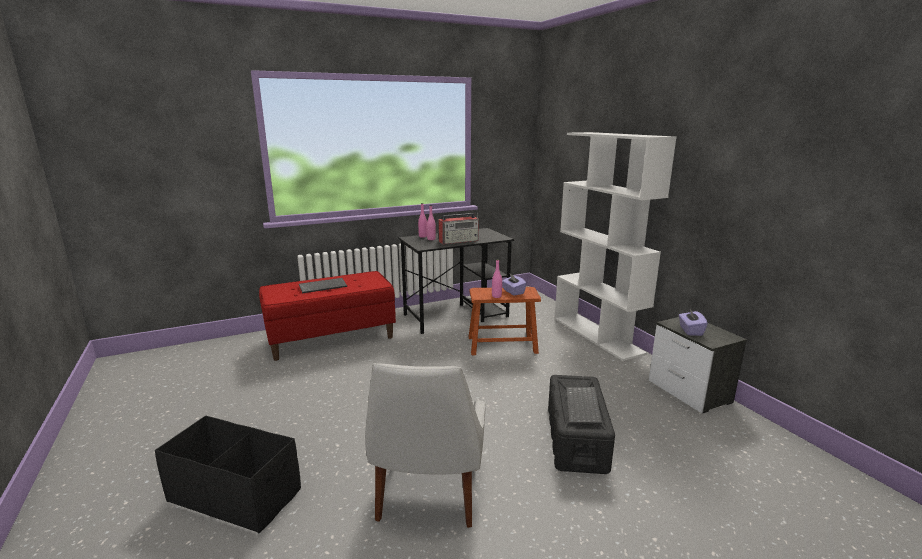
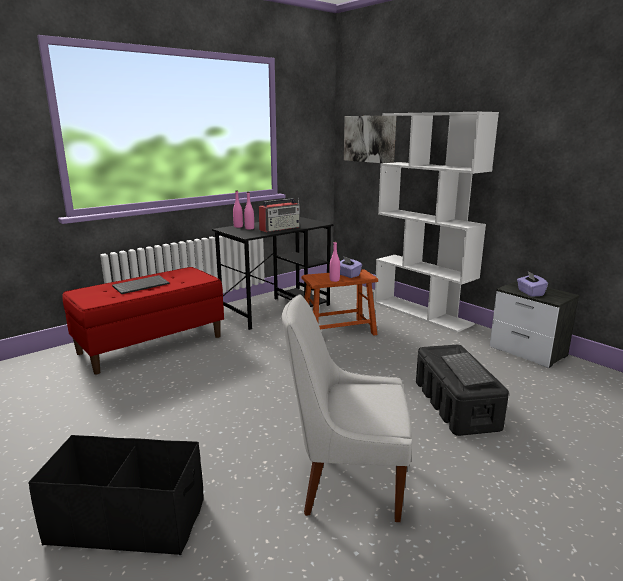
camera: 15 degrees left, 0 degrees up
(428, 496) = (346, 482): white chair -> white chair turned 105 degrees clockwise
(563, 155) = (369, 139): none -> picture

